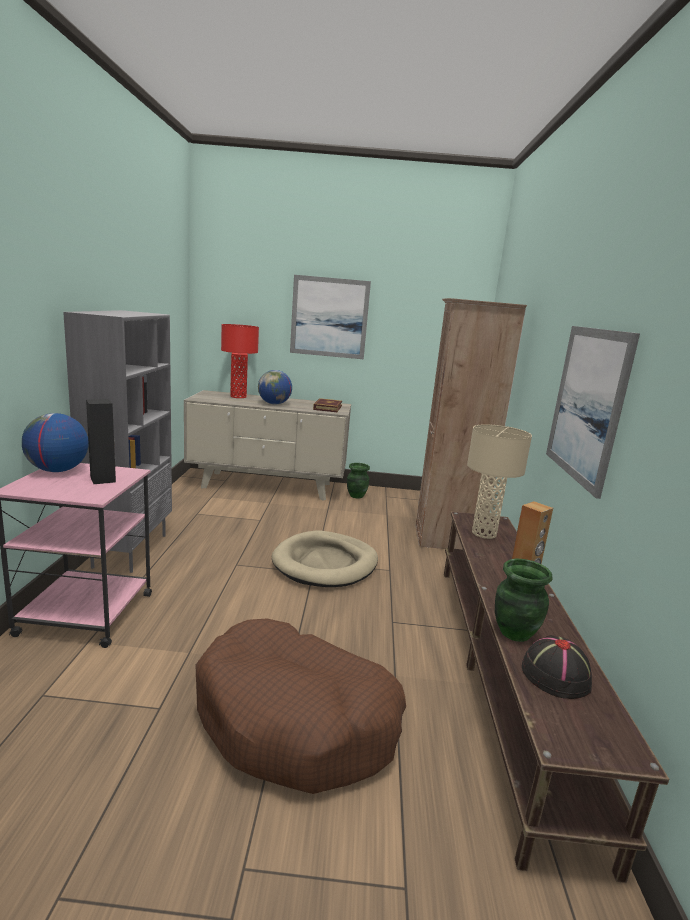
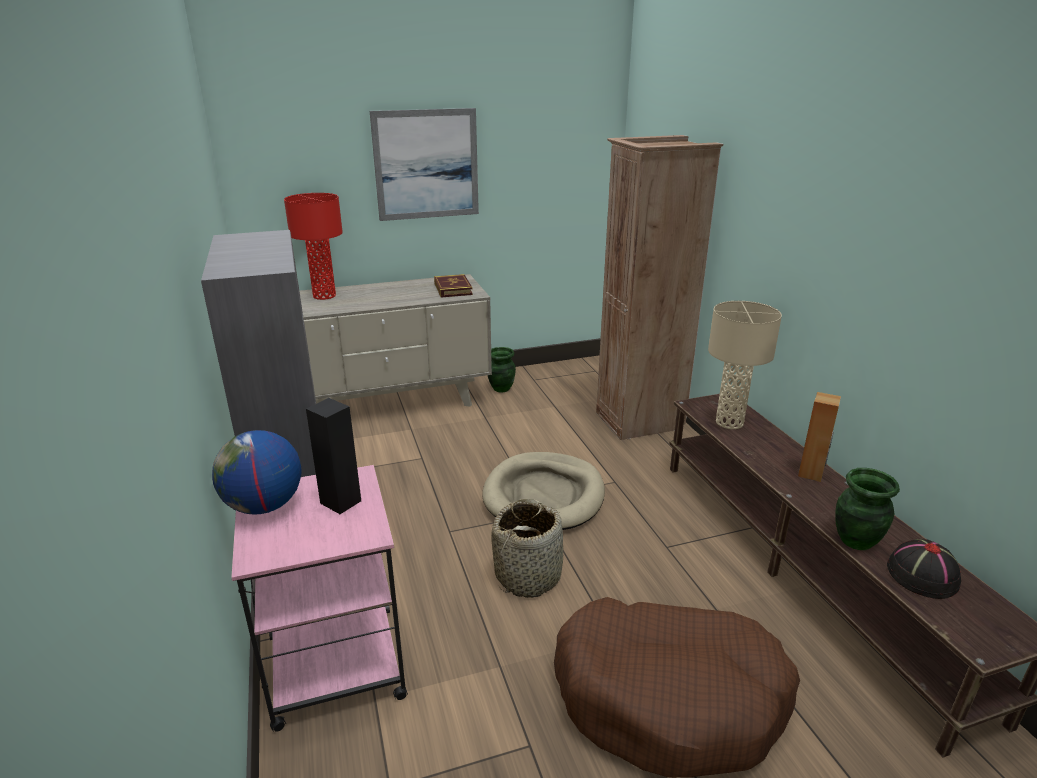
camera: 20 degrees left, 10 degrees up
(265, 606) = (528, 575): none -> basket
(274, 404) = (384, 299): globe -> none
(587, 404) = (868, 283): picture -> none

